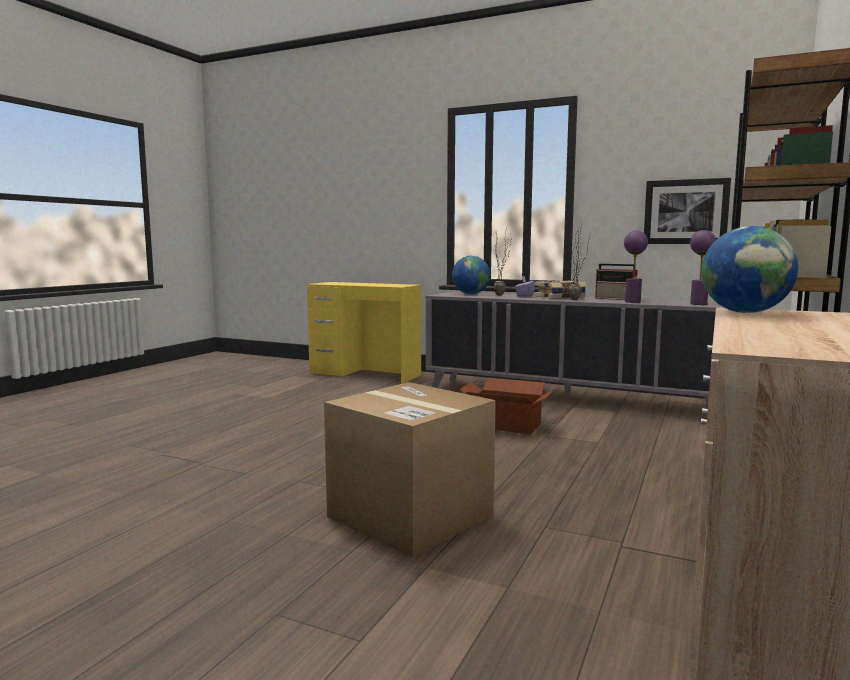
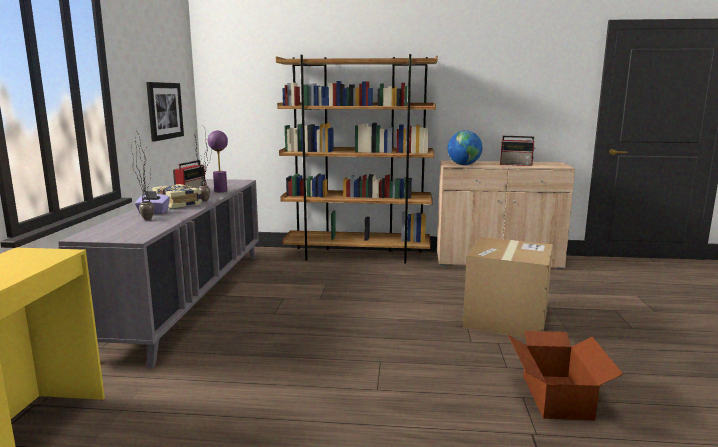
camera: 110 degrees left, 5 degrees up
(470, 294) = (122, 229): globe -> none
(505, 425) = (298, 314): cardboard box -> cardboard box (555, 397)
(699, 304) = (235, 182): purple table lamp -> none
(784, 331) = (517, 164): none -> radio

